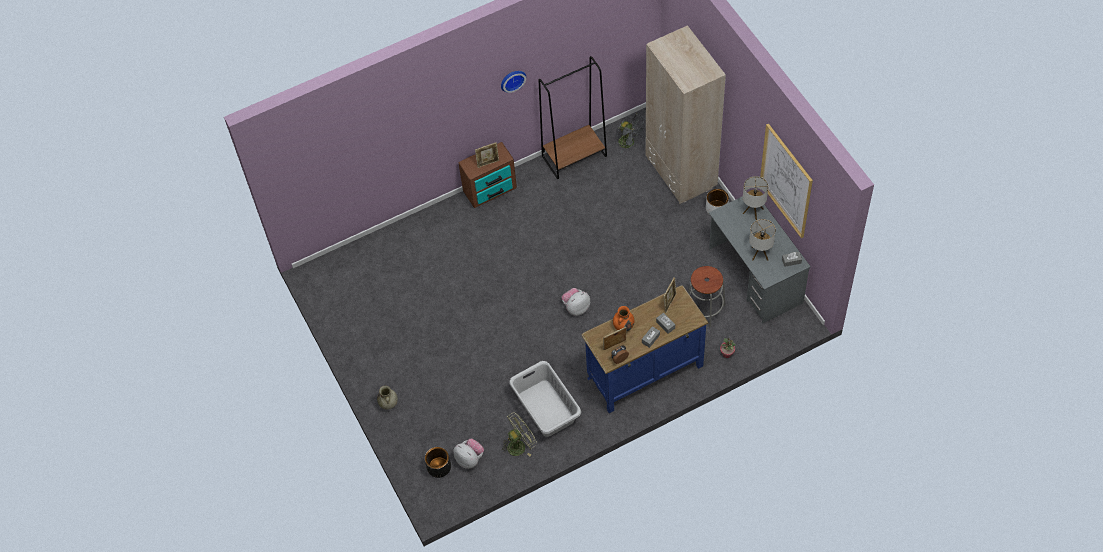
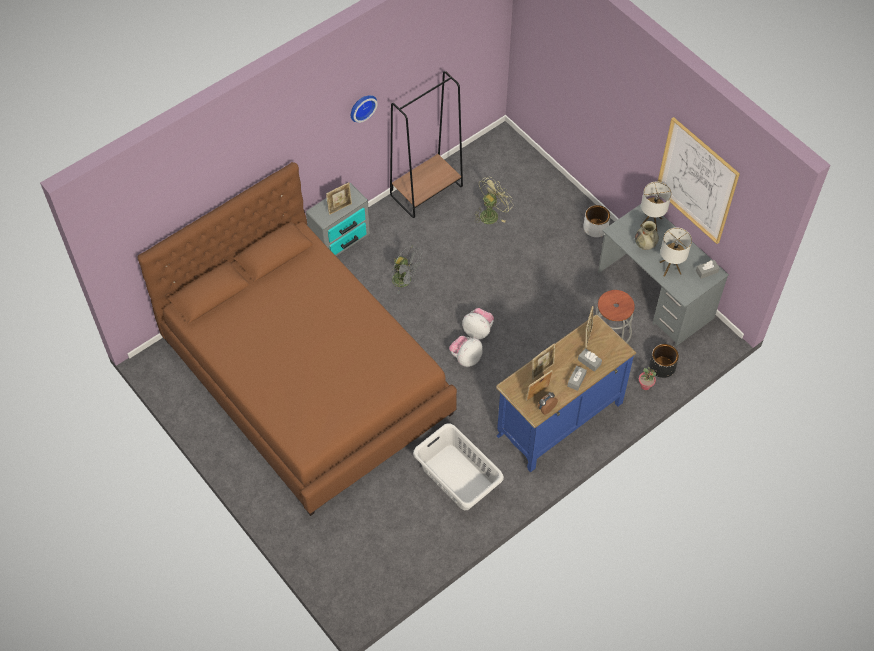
camera: 15 degrees left, 0 degrees up
(388, 404) = (274, 500): beige vase -> beige vase (645, 245)
(437, 304) = (307, 376): none -> brown bed
(438, 467) = (348, 565): black planter -> black planter (662, 367)
(470, 459) = (382, 550): plush toy -> plush toy (478, 330)
(490, 192) = (341, 242): brown nightstand -> grey nightstand
(519, 445) = (436, 524): green fan -> green fan (491, 214)
(623, 326) = (542, 370): orange vase -> picture frame
(629, 143) = (484, 170): grey fan -> grey fan (406, 281)
(681, 174) = (547, 195): beige wardrobe -> none

